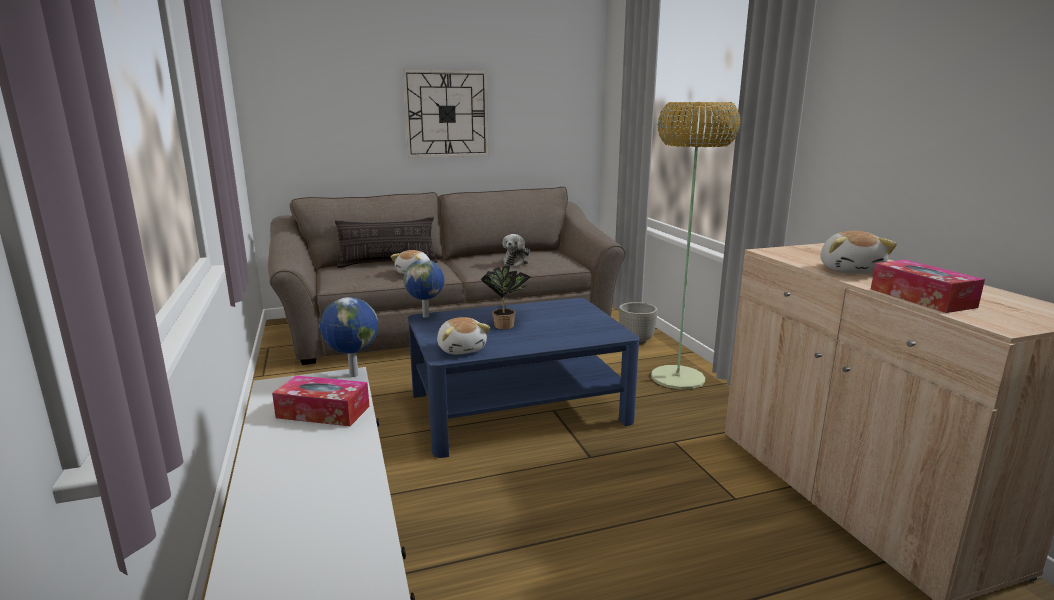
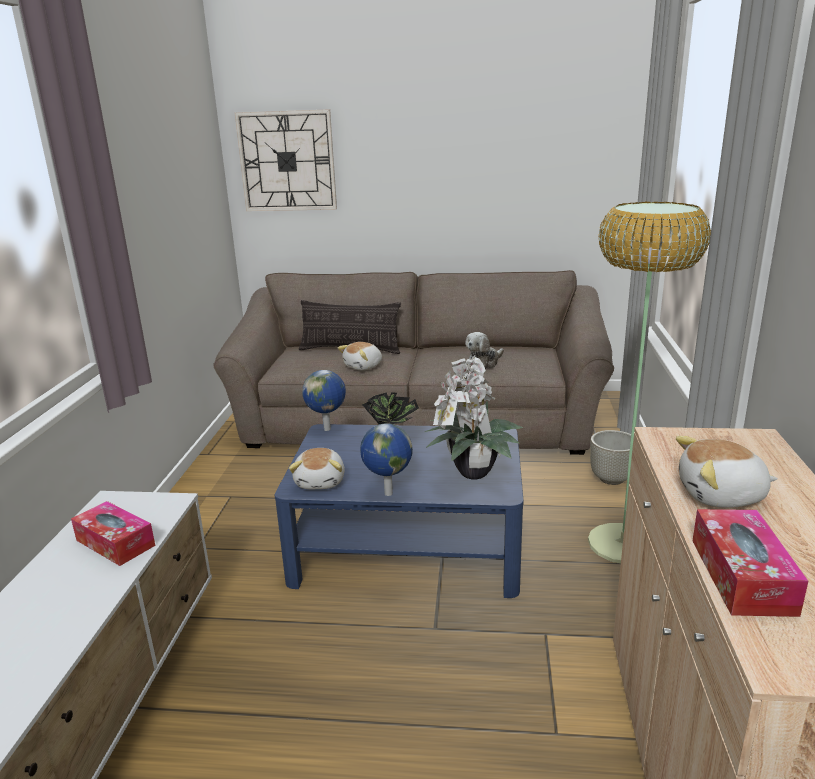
camera: 25 degrees right, 5 degrees up
(352, 375) = (177, 502): globe -> globe (387, 493)
(446, 114) = (439, 180): wall clock -> wall clock (287, 161)
(582, 327) = (471, 474): none -> potted plant
(850, 270) = (721, 495): plush toy -> plush toy turned 60 degrees clockwise

